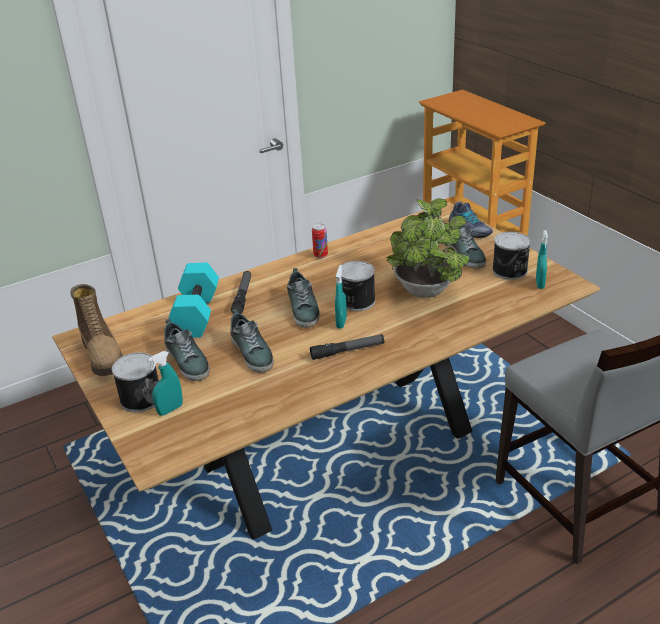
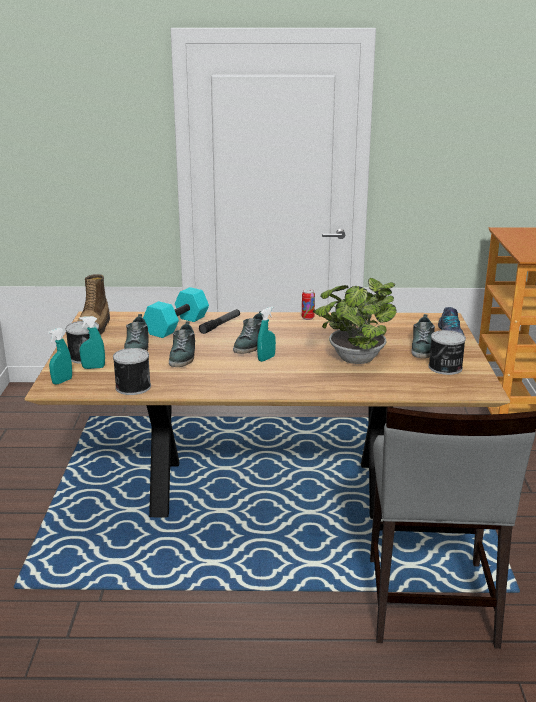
camera: 30 degrees right, 10 degrees down
(347, 351) = (247, 375): flashlight -> none
(356, 301) = (294, 350): can -> can (132, 387)
(540, 284) = (458, 382): turquoise spray bottle -> turquoise spray bottle (62, 381)

